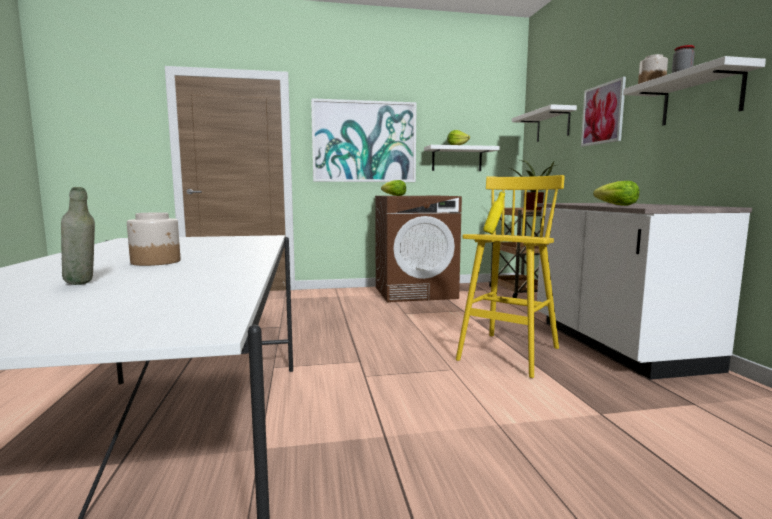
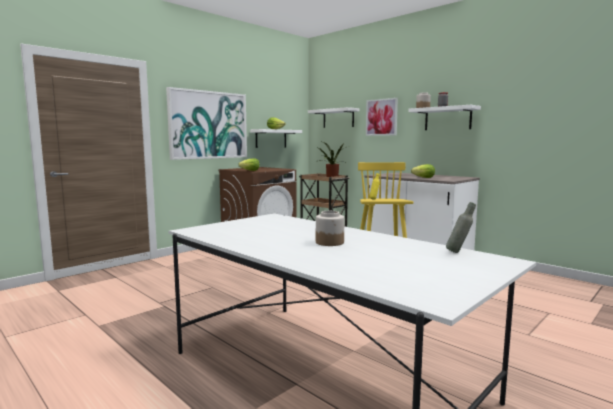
camera: 35 degrees left, 0 degrees up
(82, 285) = (380, 258): grey bottle -> grey bottle (459, 252)

